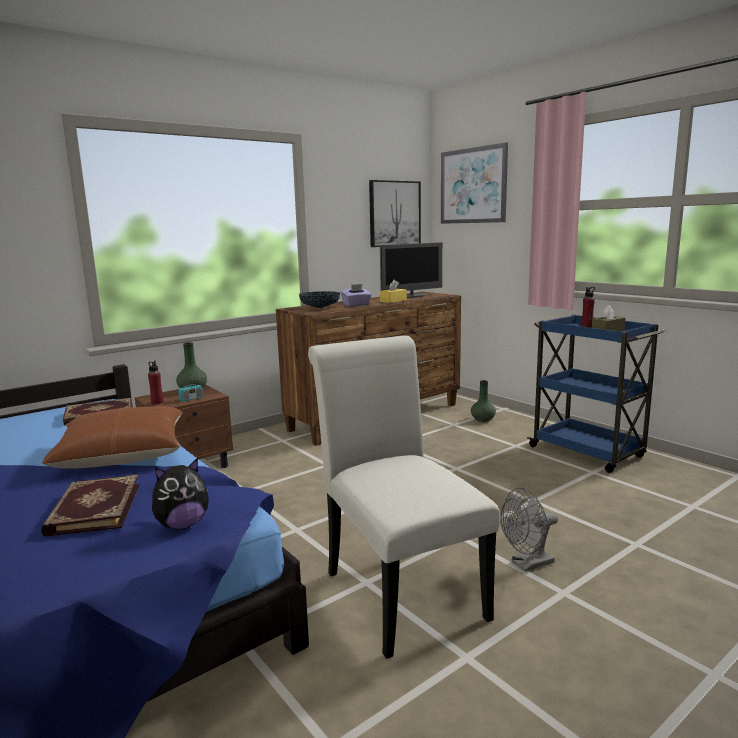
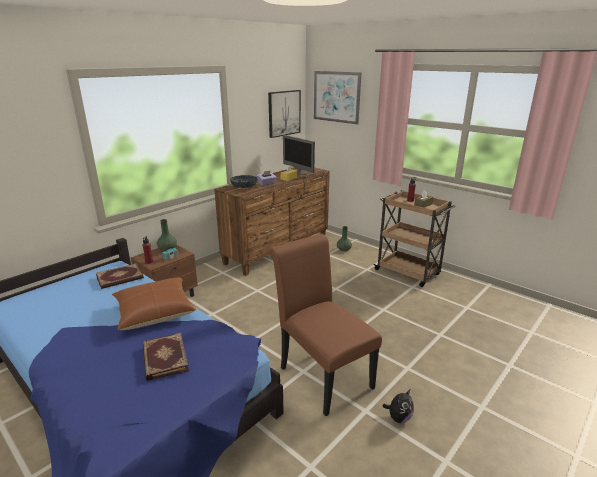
camera: 10 degrees left, 10 degrees up
(182, 525) = (221, 365): plush toy -> plush toy (398, 418)
(398, 588) = (321, 374): white chair -> brown chair
(412, 296) = (298, 172): monitor -> monitor turned 90 degrees clockwise
(527, 564) = (386, 352): grey fan -> none
(588, 452) = (408, 272): blue cart -> brown cart

